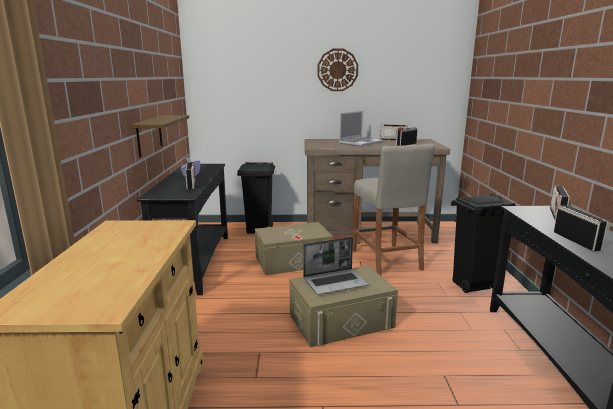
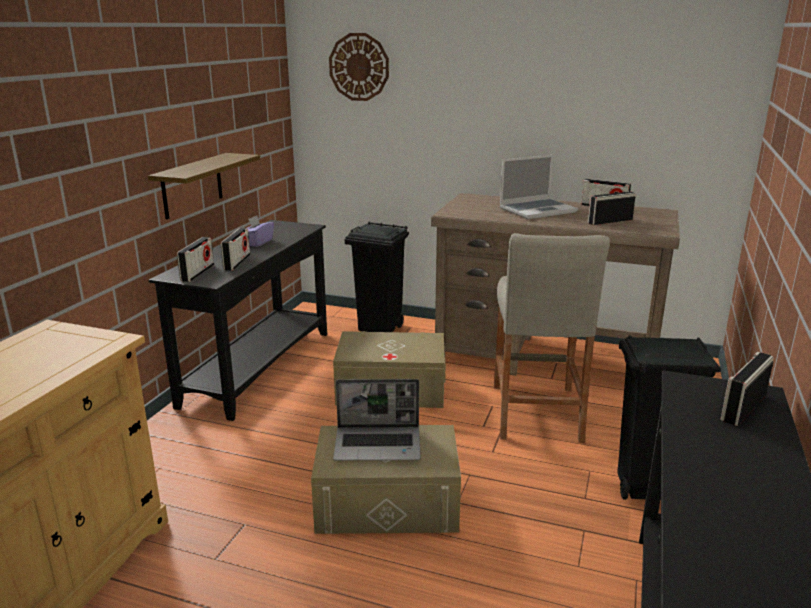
camera: 20 degrees right, 5 degrees up
(337, 70) = (519, 82): wall clock -> wall clock (359, 67)
(576, 241) = (702, 470): radio -> radio (197, 273)

